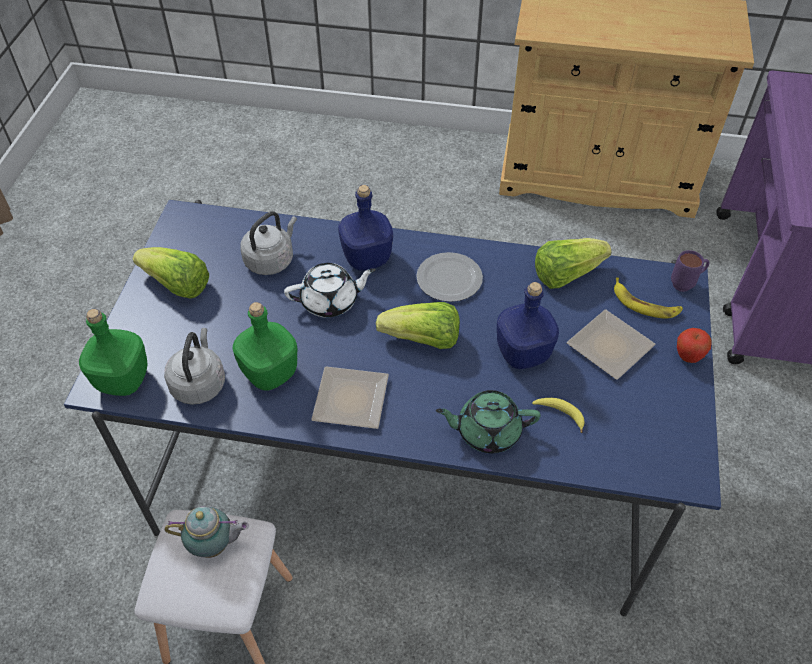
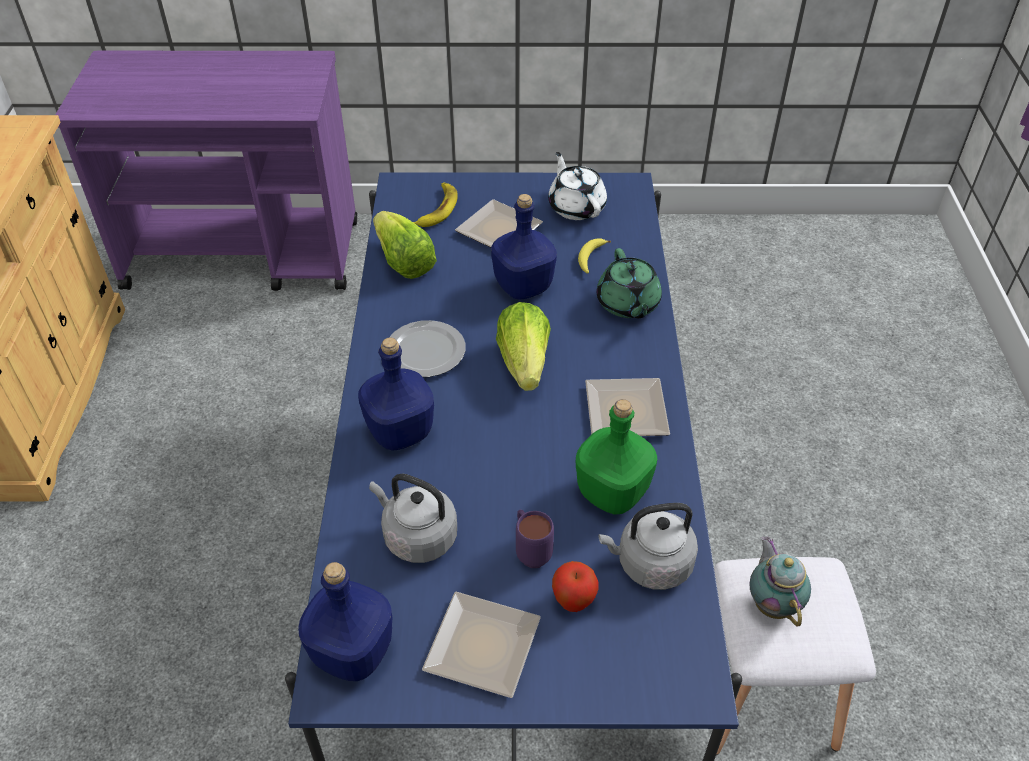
camera: 100 degrees left, 5 degrees down
(123, 379) = (673, 658): green bottle -> none
(177, 285) = (486, 645): lettuce -> plate
(198, 226) = (354, 653): none -> blue bottle
(330, 301) = (482, 455): white teapot -> white teapot (576, 207)
(686, 284) = (405, 184): purple mug -> purple mug (530, 551)
(688, 357) = (499, 185): apple -> apple (573, 602)

